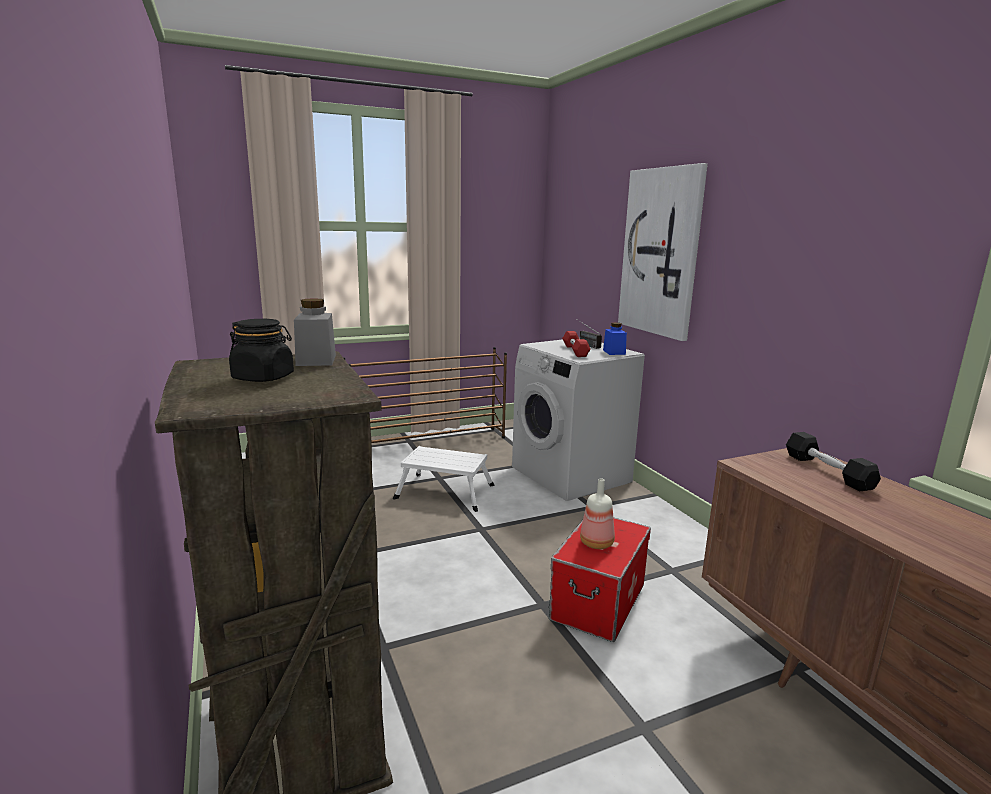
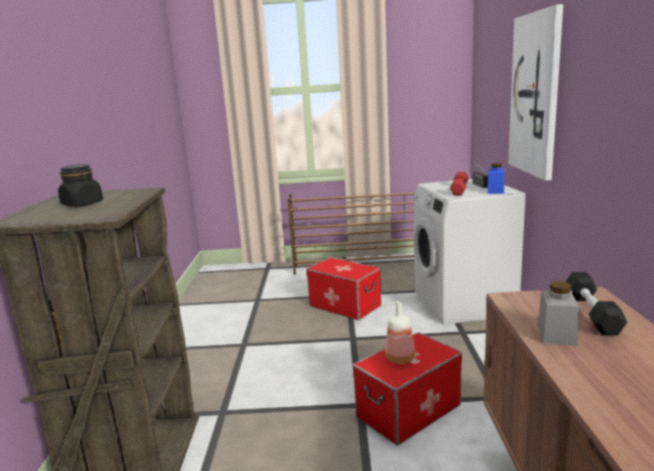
camera: 25 degrees right, 0 degrees up
(316, 360) = (135, 193): grey jar -> grey jar (556, 335)
(444, 491) = (344, 306): white step ladder -> storage box

